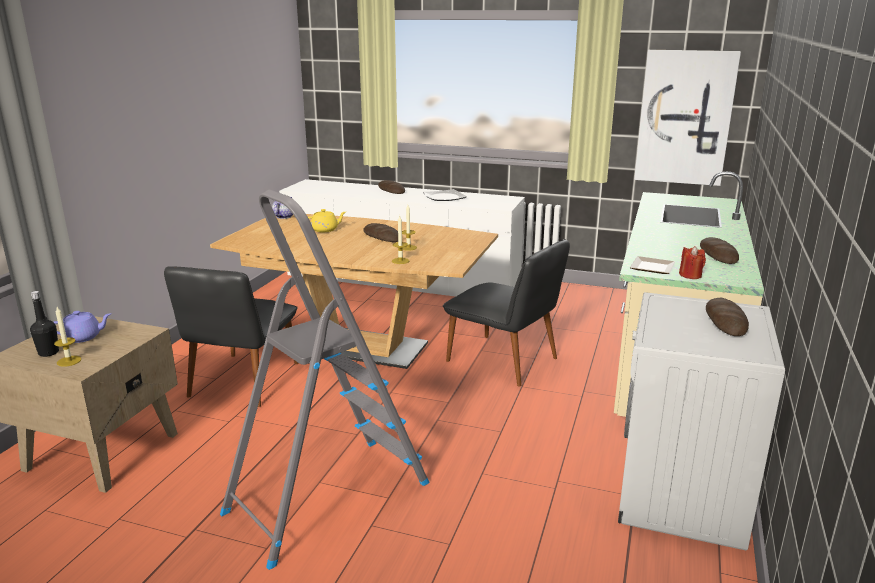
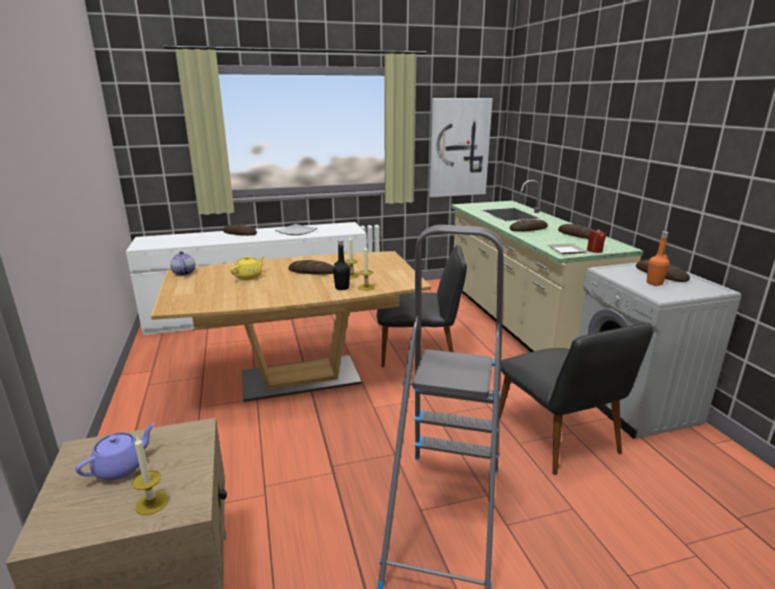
camera: 35 degrees left, 0 degrees up
(48, 353) = (103, 505): black bottle -> black bottle (342, 288)
(245, 379) = (227, 447): black chair -> black chair (556, 435)
(668, 236) = (528, 229): none -> bread
(688, 327) = (654, 283): none -> orange bottle

